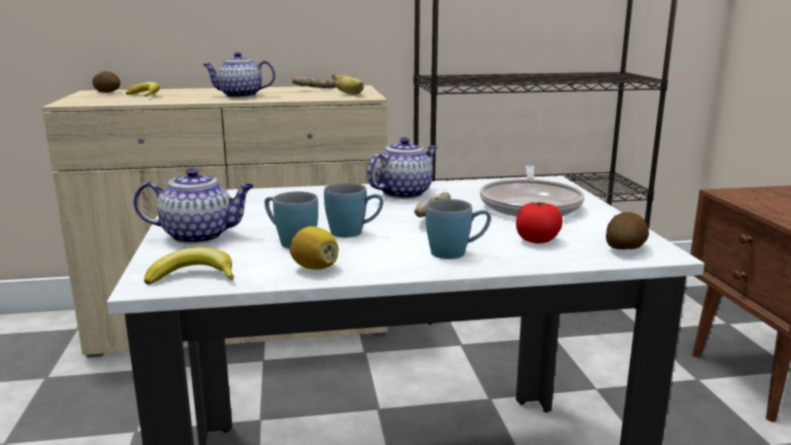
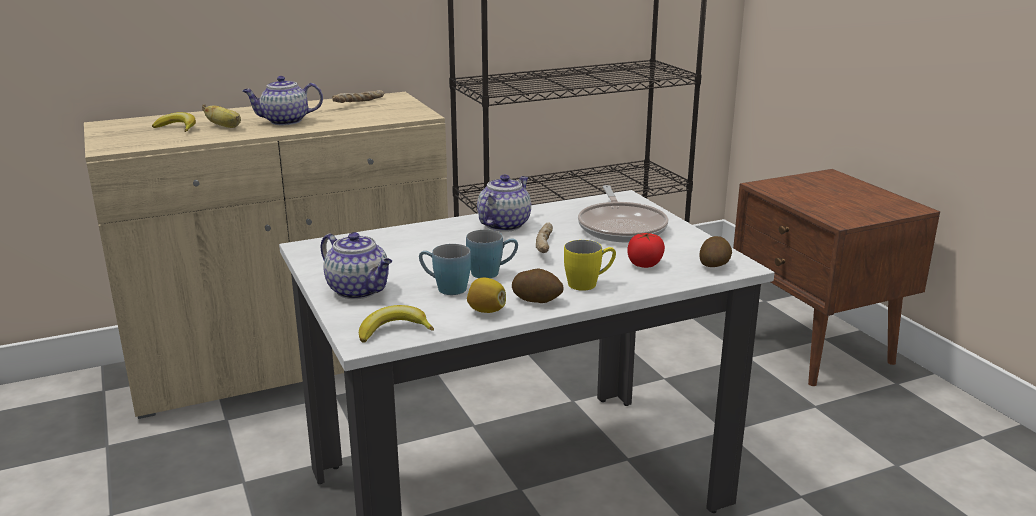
camera: 15 degrees left, 5 degrees up
(108, 92) = (125, 125): potato -> potato (537, 300)
(200, 235) = (359, 290): teapot -> teapot turned 60 degrees clockwise
(350, 94) = (400, 111): banana -> banana (225, 127)
(457, 252) = (589, 283): blue mug -> yellow mug

